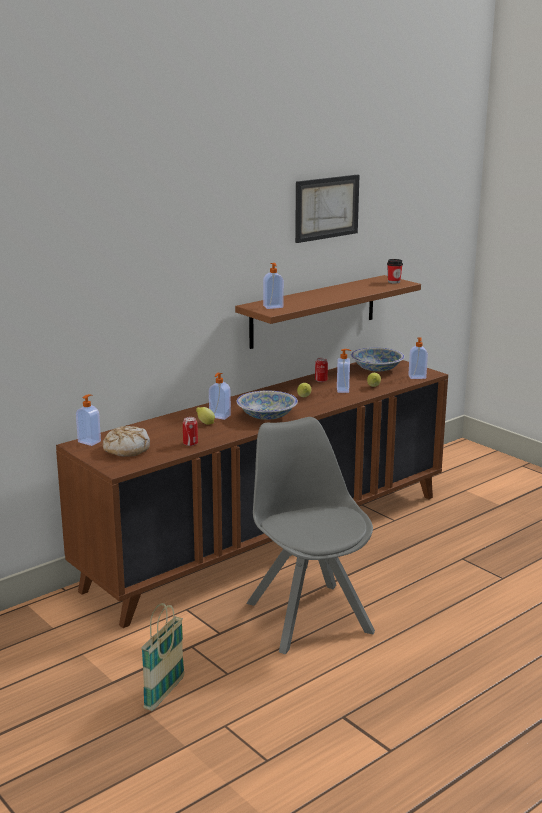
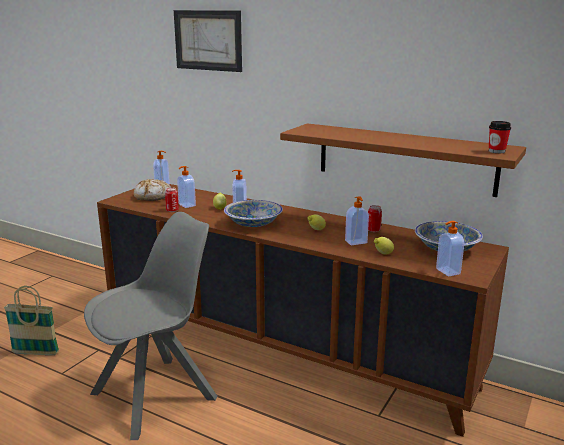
camera: 70 degrees right, 0 degrees up
(273, 307) = (315, 130): soap dispenser -> soap dispenser (186, 205)
(326, 208) = (431, 41): picture -> picture (208, 40)

